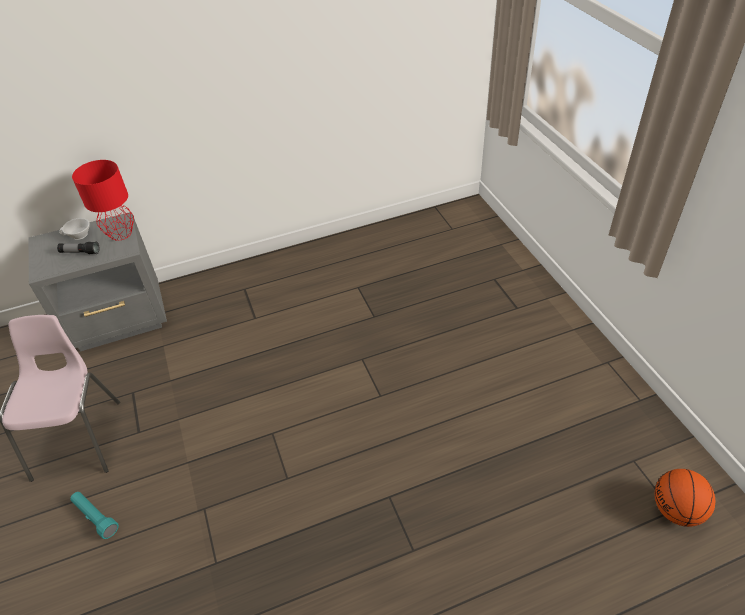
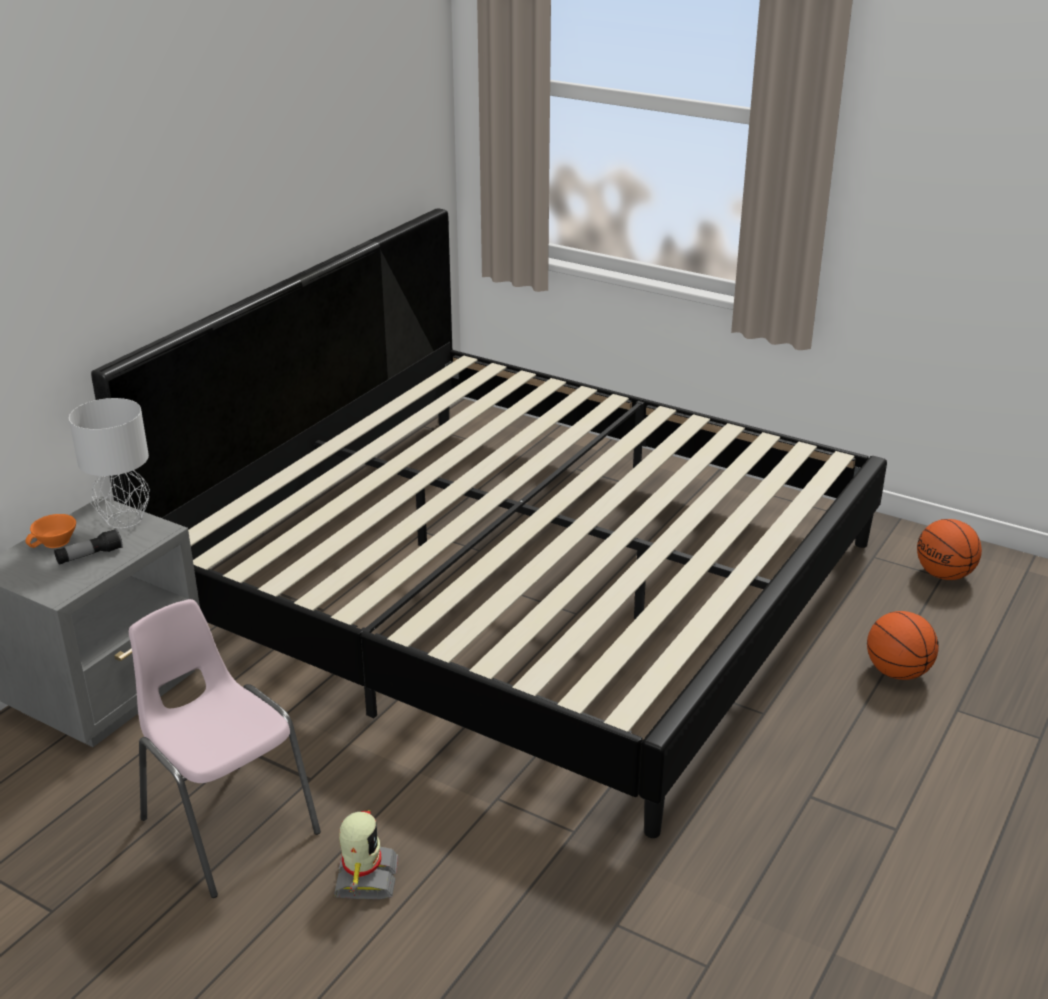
camera: 40 degrees left, 15 degrees down
(78, 235) = (55, 542): white cup -> orange cup
(95, 517) = (364, 878): turquoise flashlight -> toy robot
(121, 233) = (124, 519): red table lamp -> grey table lamp
(375, 353) = (523, 581): none -> bed
(543, 577) = (896, 672): none -> basketball

